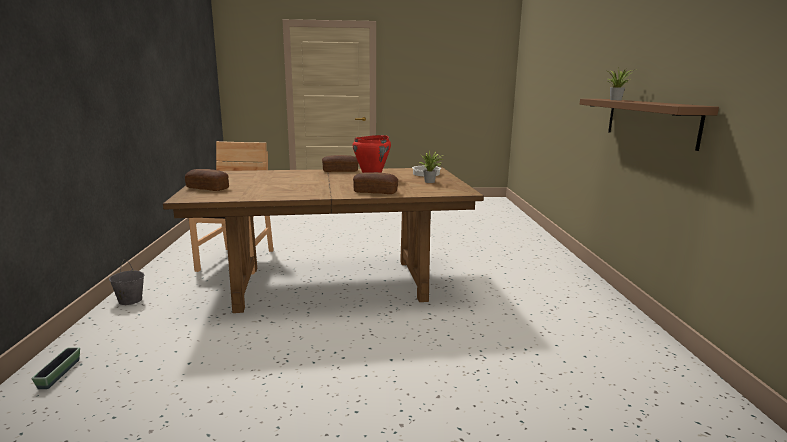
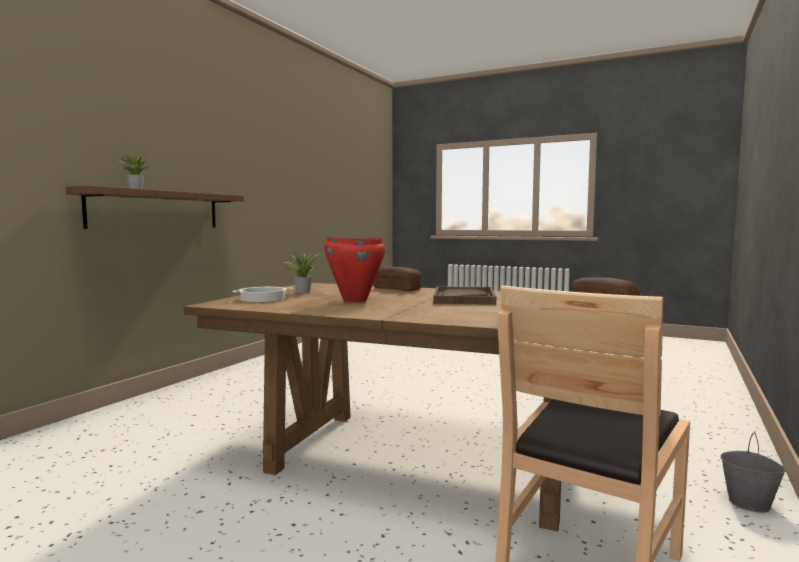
camera: 150 degrees left, 10 degrees down
(59, 374) = (719, 429): planter -> none
(307, 186) = (463, 298): none -> brown tray
(340, 171) = (370, 313): bread -> none

